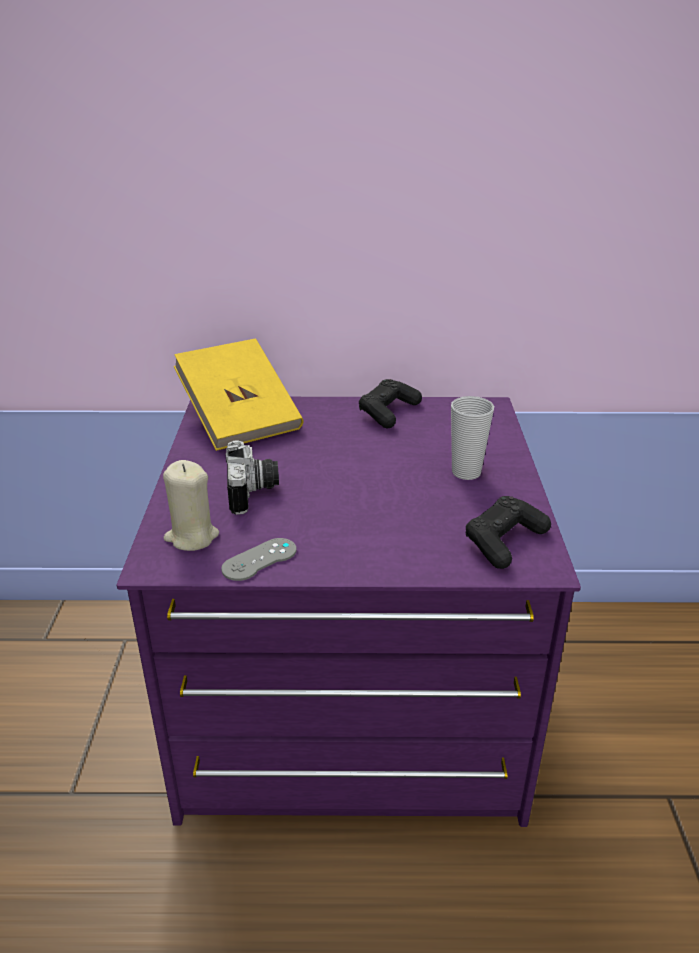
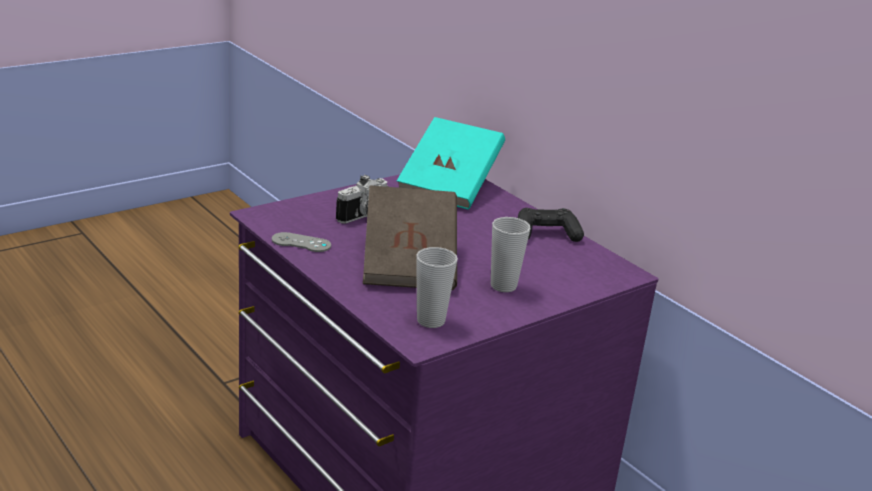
camera: 50 degrees right, 5 degrees down
(191, 537) = (297, 216): beige candle -> none
(240, 419) = (449, 186): yellow book -> turquoise book
(377, 507) = (409, 264): none -> brown book
(504, 541) = (430, 321): black game controller -> cup

